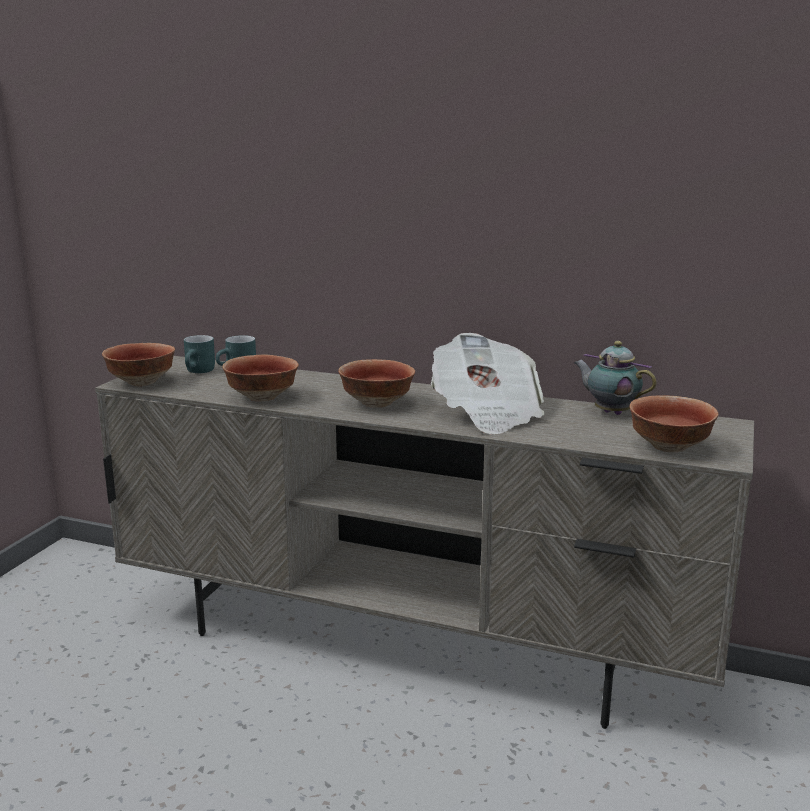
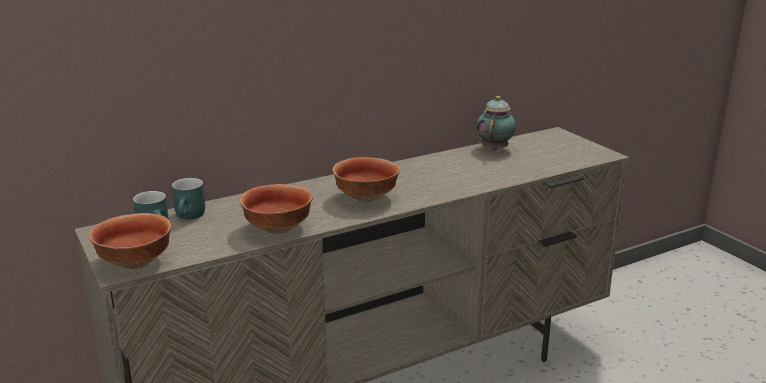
camera: 50 degrees left, 5 degrees up
(486, 413) = (443, 176): newspaper -> none
(610, 412) = (495, 148): teapot -> teapot turned 120 degrees clockwise
(671, 447) = (571, 157): bowl -> none

